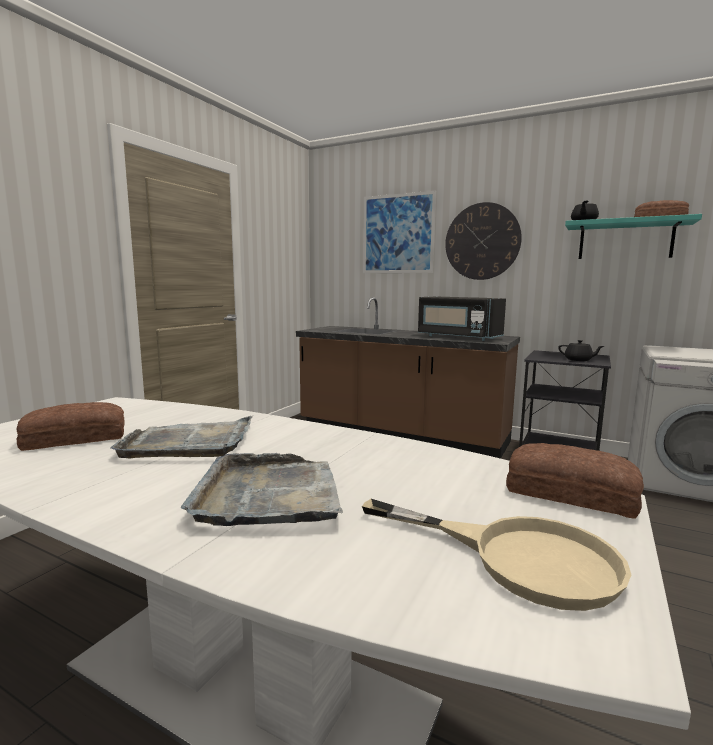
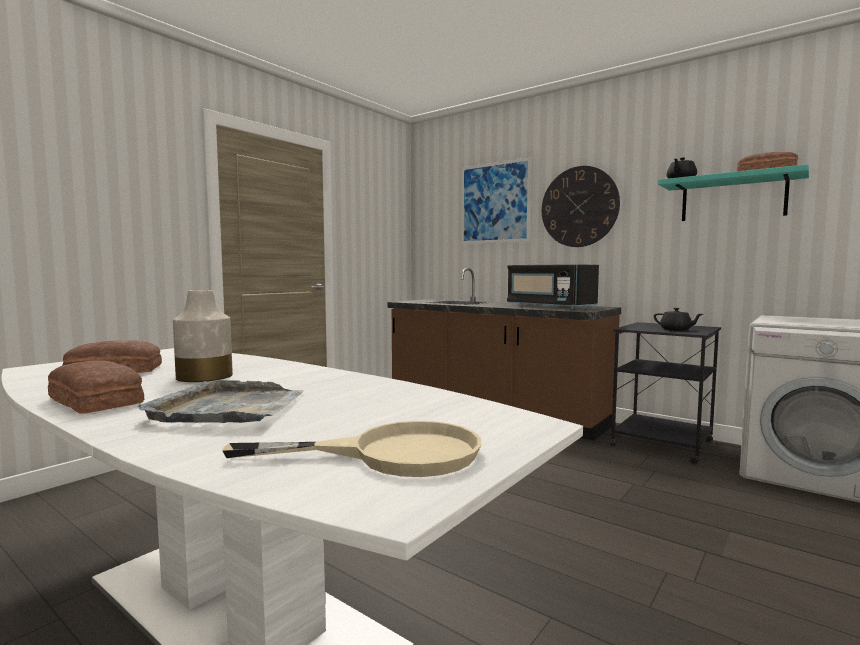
camera: 10 degrees right, 5 degrees down
(190, 442) = (204, 376): grey tray -> beige vase
(517, 556) = (391, 454): beige frying pan -> beige frying pan turned 45 degrees counterclockwise
(569, 492) = (507, 419): bread -> bread (97, 400)

